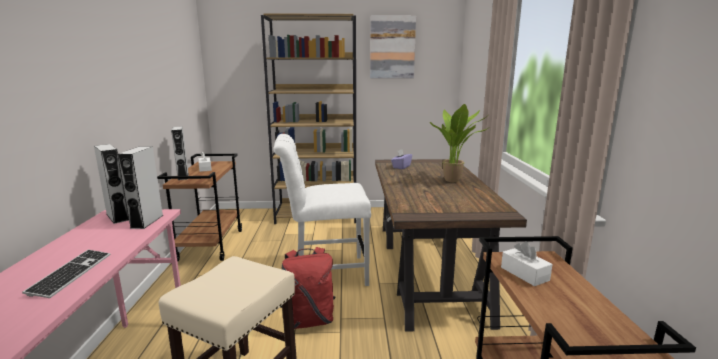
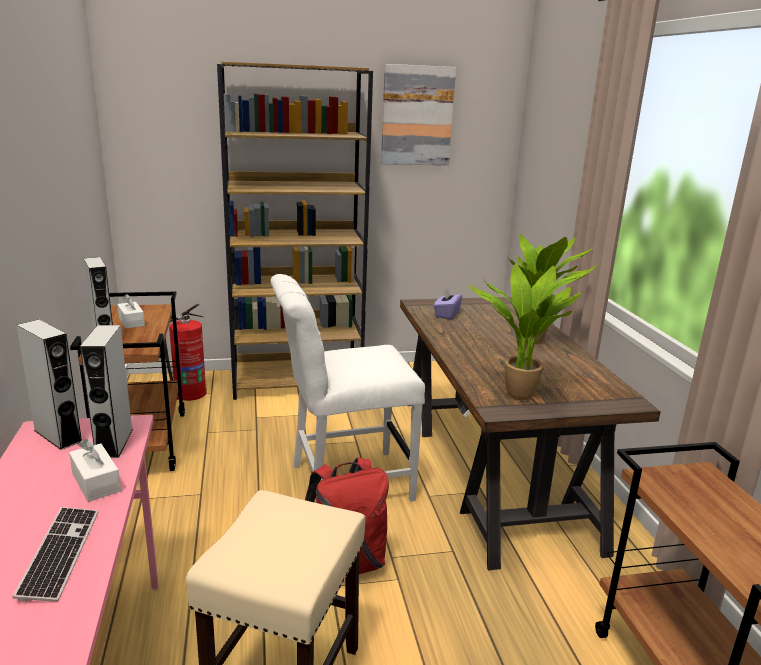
camera: 10 degrees left, 5 degrees up
(249, 220) = (189, 394): none -> fire extinguisher
(428, 207) = (521, 394): none -> potted plant
(524, 274) = (687, 502): white tissue box -> white tissue box (96, 482)

